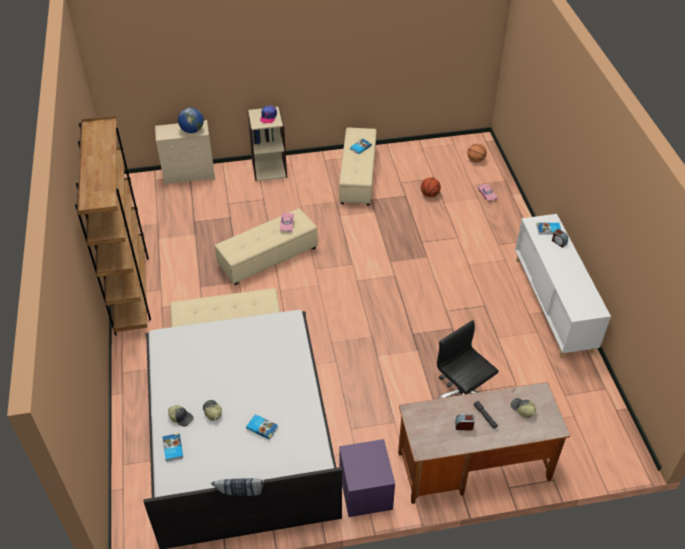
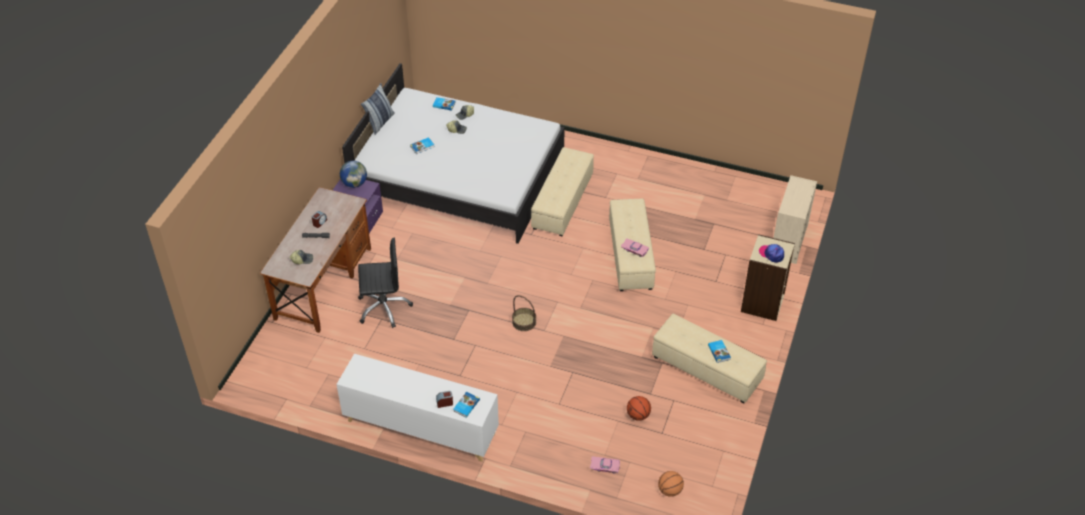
camera: 120 degrees right, 0 degrees up
(131, 290) = (649, 162): brown bookcase -> none
(192, 130) = (792, 203): globe -> globe (354, 184)
(396, 291) = (524, 322): none -> basket

